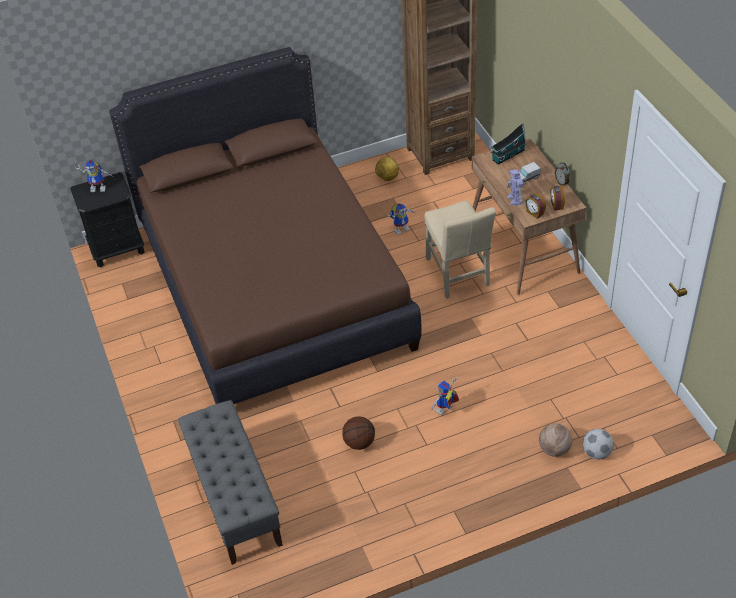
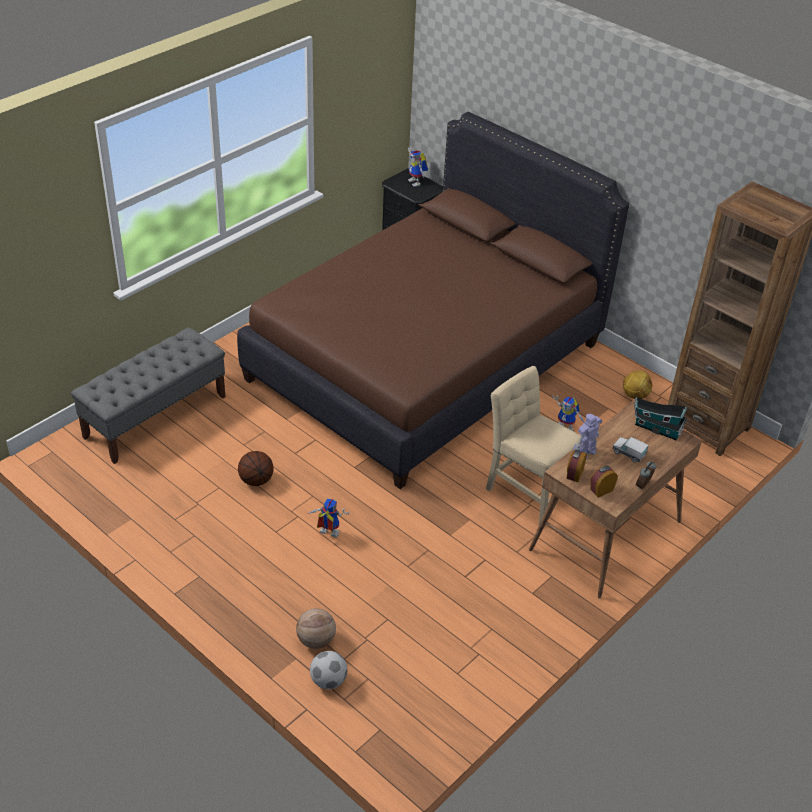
camera: 60 degrees right, 5 degrees down
(458, 275) = (527, 491): beige chair -> beige chair turned 90 degrees clockwise

